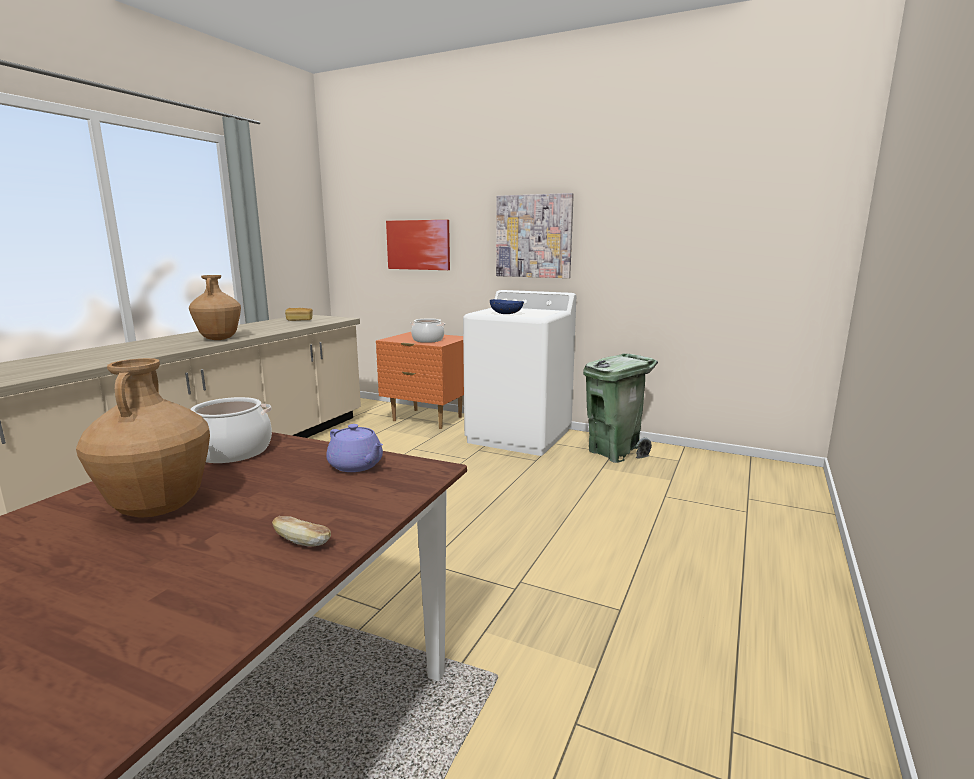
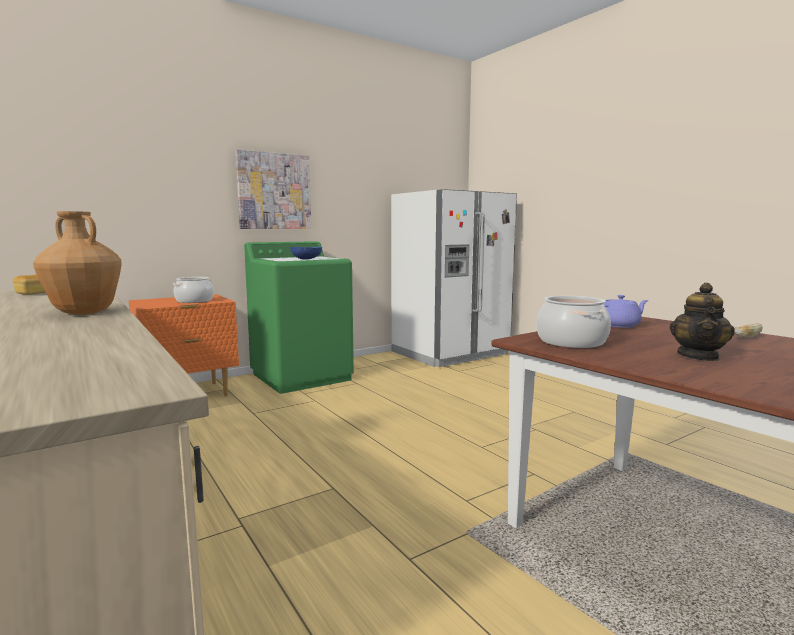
camera: 60 degrees left, 5 degrees down
(158, 509) = (698, 356): brown vase -> teapot
(418, 245) = (132, 195): picture -> none
(519, 436) = (302, 377): white washing machine -> green washing machine
(614, 453) = (380, 364): green trash can -> none
(730, 475) = (450, 353): none -> white fridge

